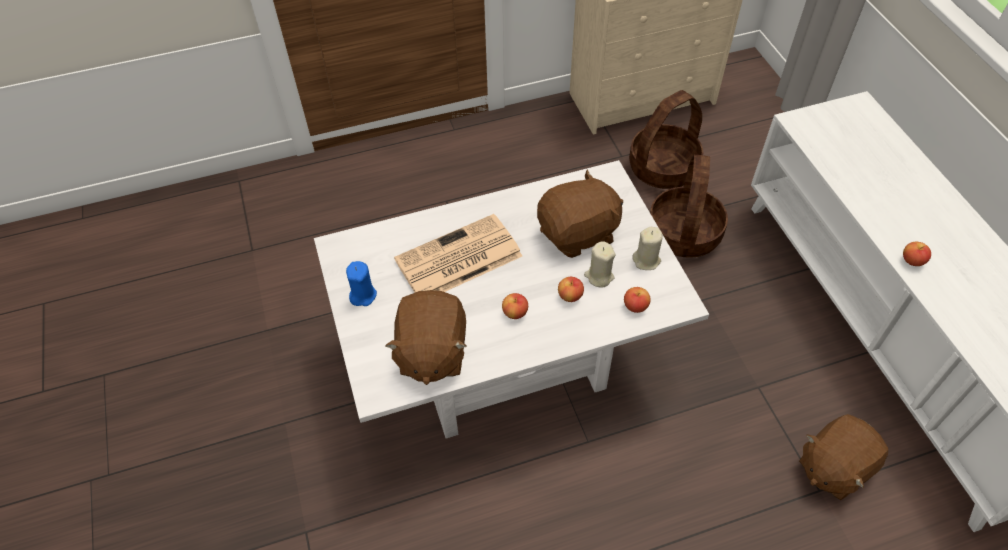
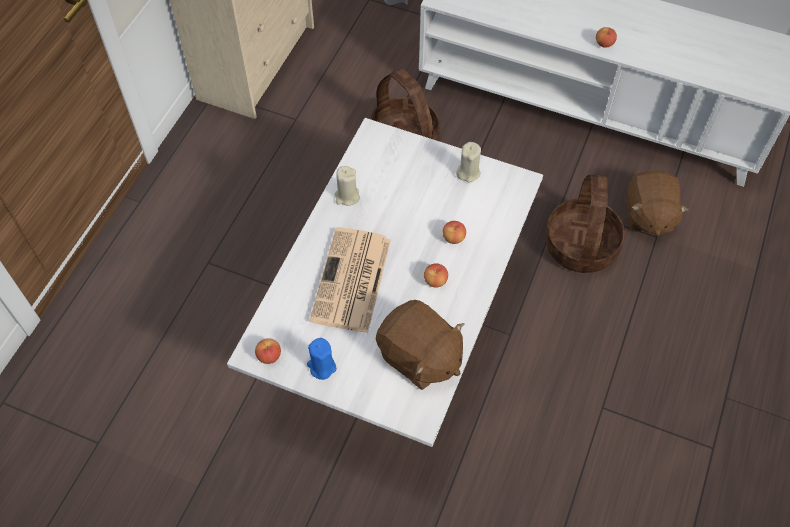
camera: 50 degrees left, 5 degrees up
(578, 234) = (406, 192): brown plush toy -> none
(599, 276) = (454, 209): beige candle -> beige candle (347, 196)
(635, 306) = (498, 208): apple -> apple (269, 356)
(663, 167) = (334, 105): basket -> basket (580, 245)

